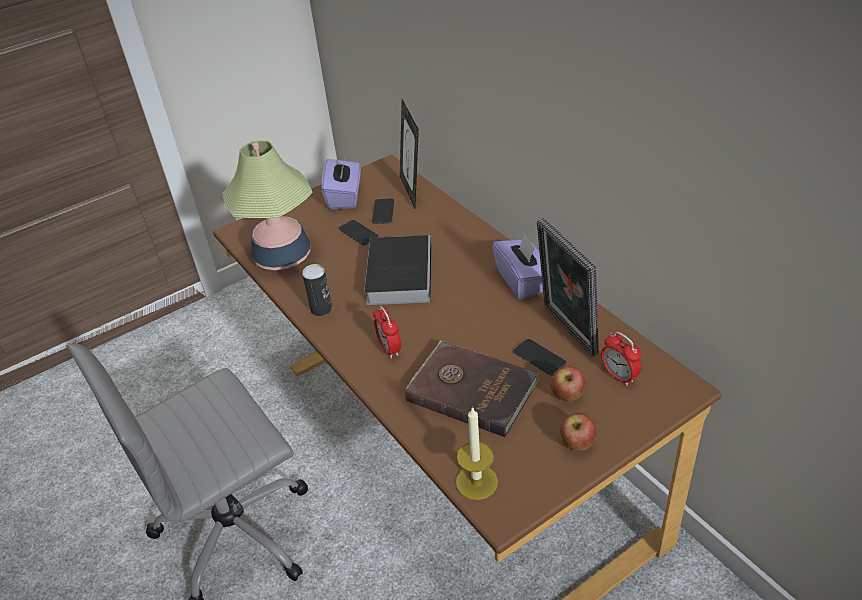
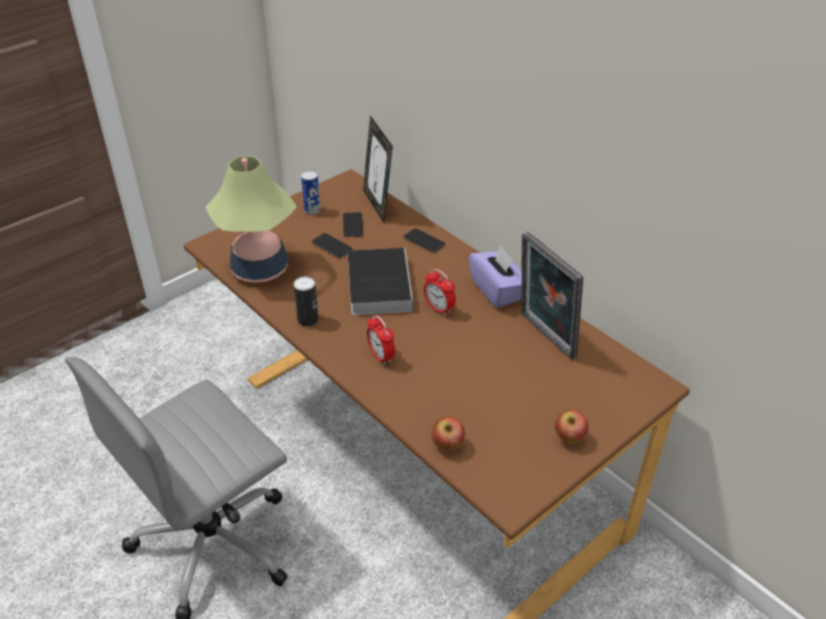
camera: 10 degrees left, 0 degrees up
(345, 197) = (312, 210): purple tissue box -> can
(472, 389) = (465, 392): brown book -> none
(476, 482) = (483, 476): candle -> none
(539, 358) = (523, 361): phone -> phone (424, 241)
(567, 396) = (554, 396): apple -> apple (447, 446)
(619, 376) = (598, 376): alarm clock -> alarm clock (439, 308)

